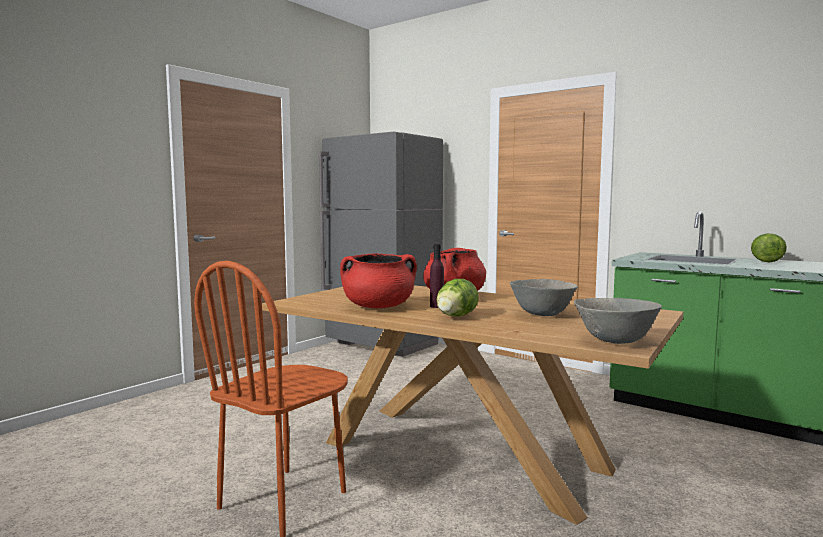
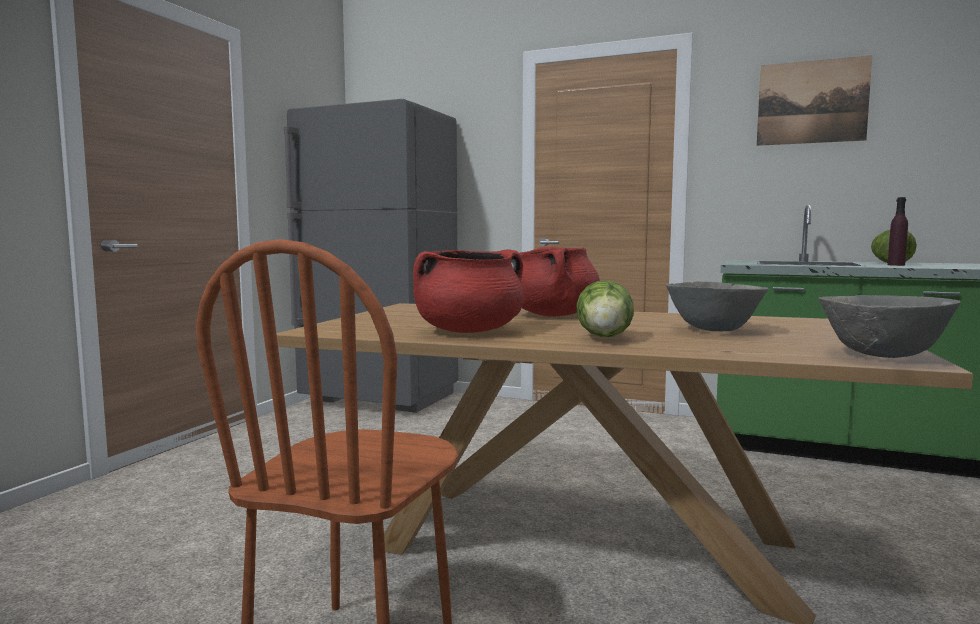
camera: 15 degrees left, 0 degrees up
(436, 306) = (552, 327): purple bottle -> purple bottle (896, 265)
(711, 126) = (812, 102): none -> picture

